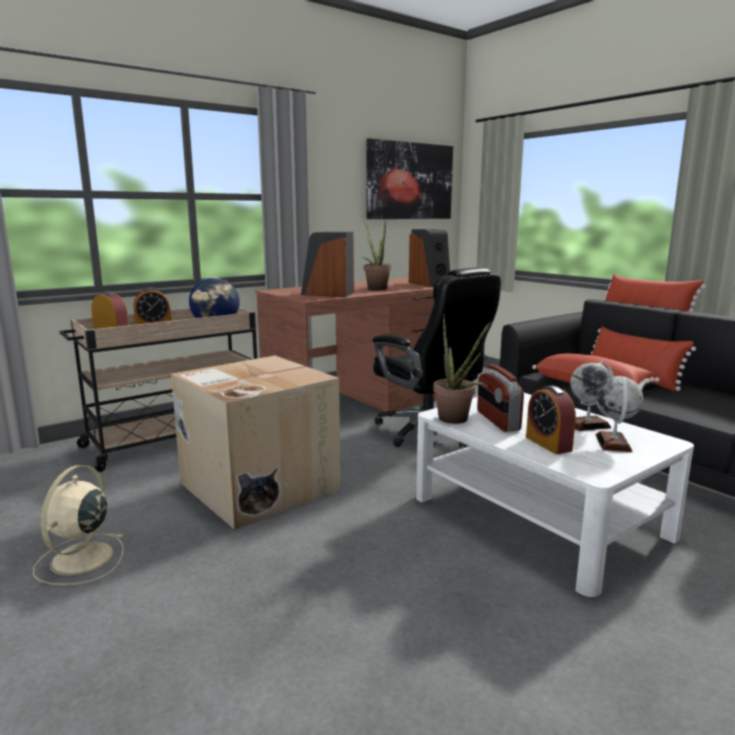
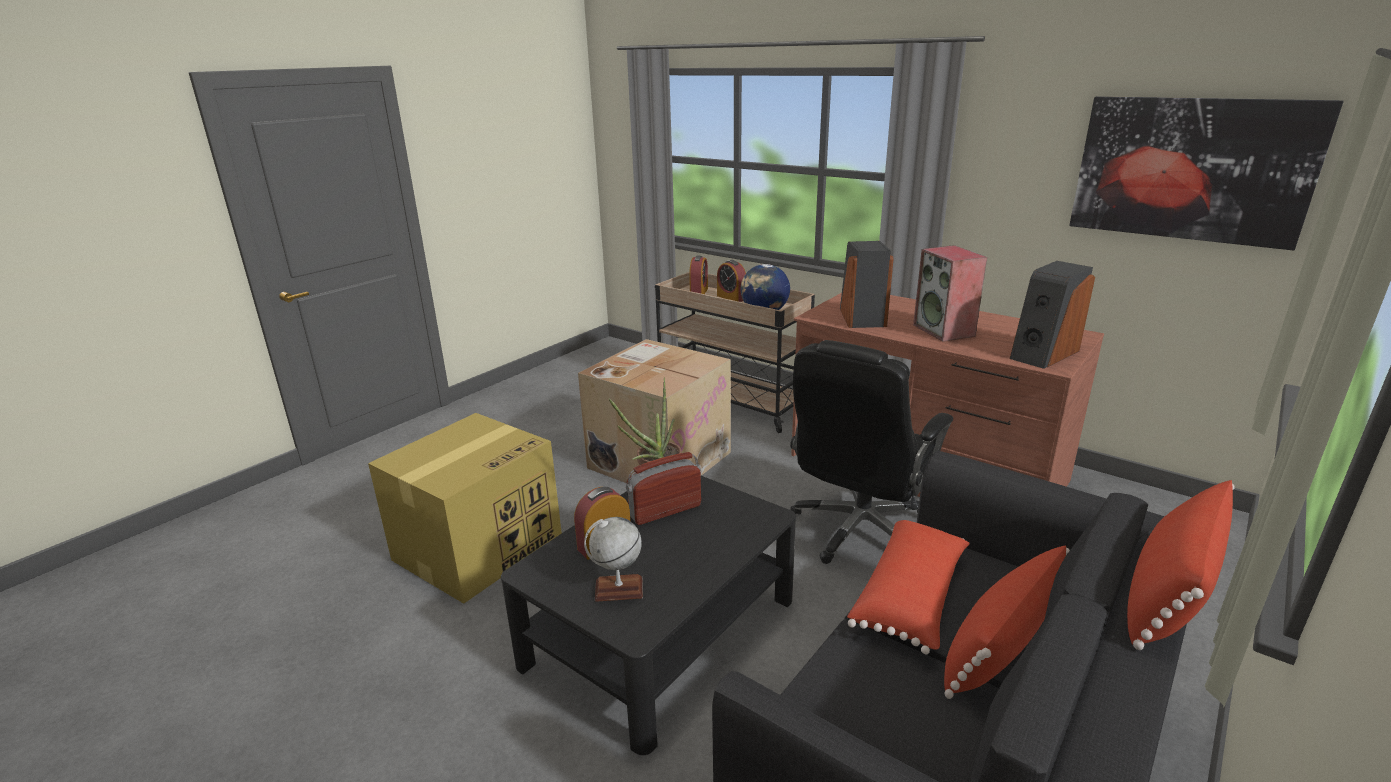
camera: 75 degrees right, 10 degrees up
(80, 560) = (537, 429): beige fan -> none
(362, 621) = (479, 546): none -> cardboard box
(375, 288) = (944, 330): potted plant -> speaker
(539, 517) = (661, 631): white coffee table -> black coffee table
(587, 425) = (676, 572): globe -> none

